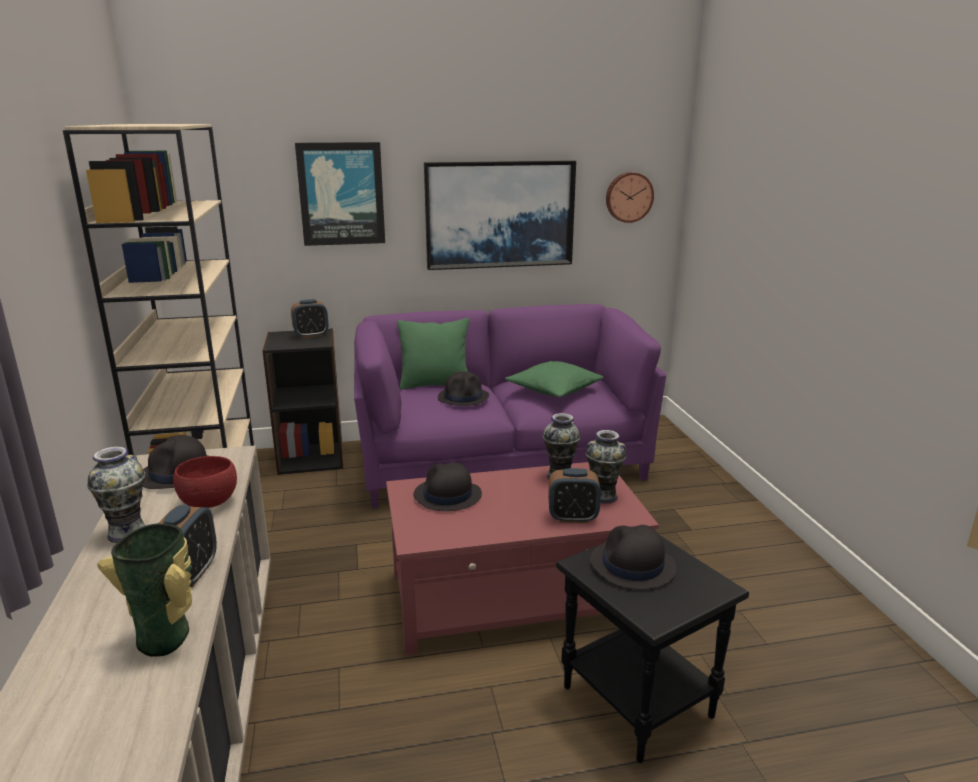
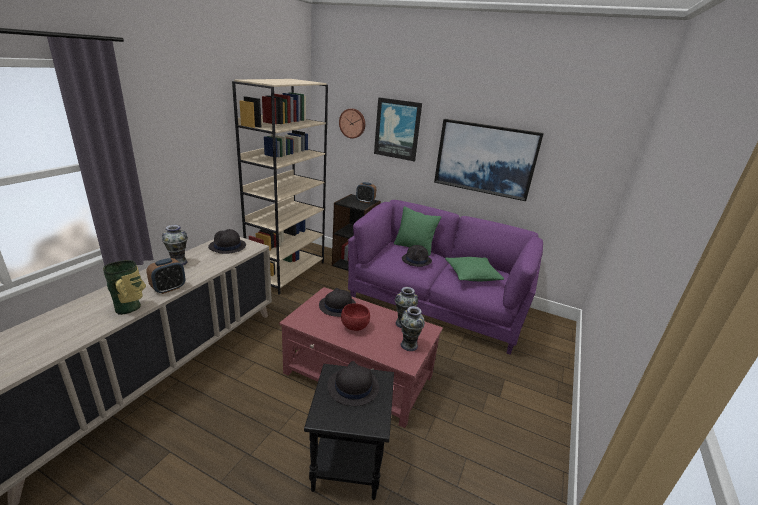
camera: 35 degrees right, 5 degrees up
(210, 503) = (217, 263): red bowl -> red bowl (355, 327)
(573, 518) = (376, 348): alarm clock -> none
(628, 197) = (581, 165): wall clock -> wall clock (352, 123)

